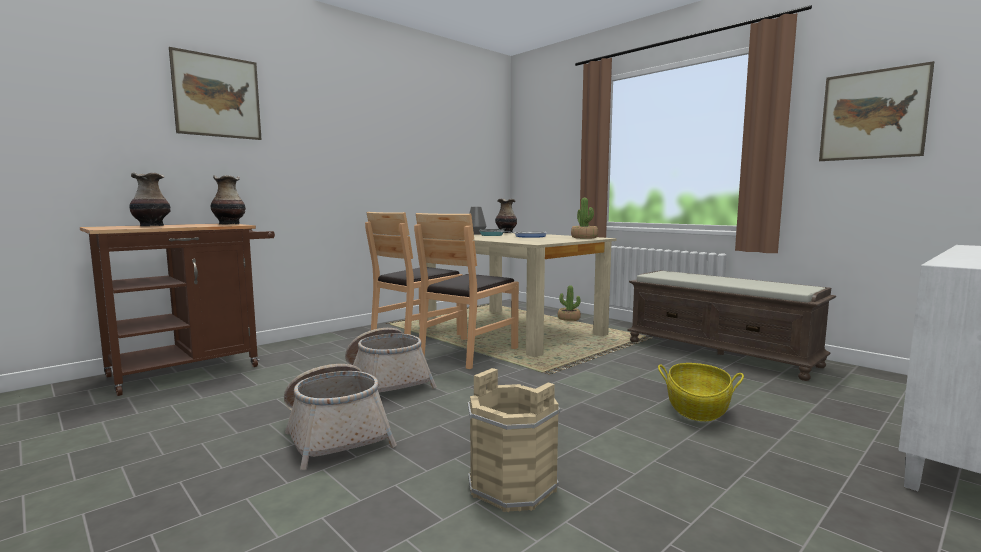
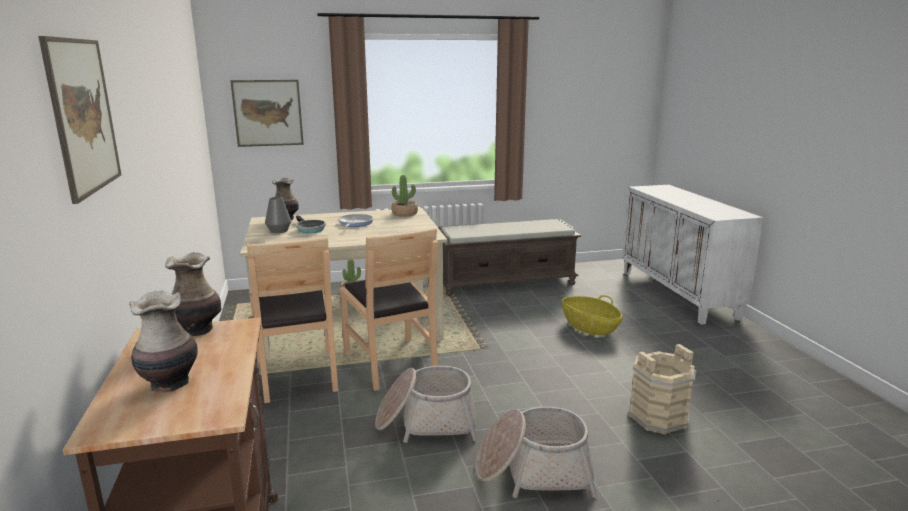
camera: 60 degrees left, 10 degrees up
(873, 115) = (567, 100): picture -> picture (268, 113)

